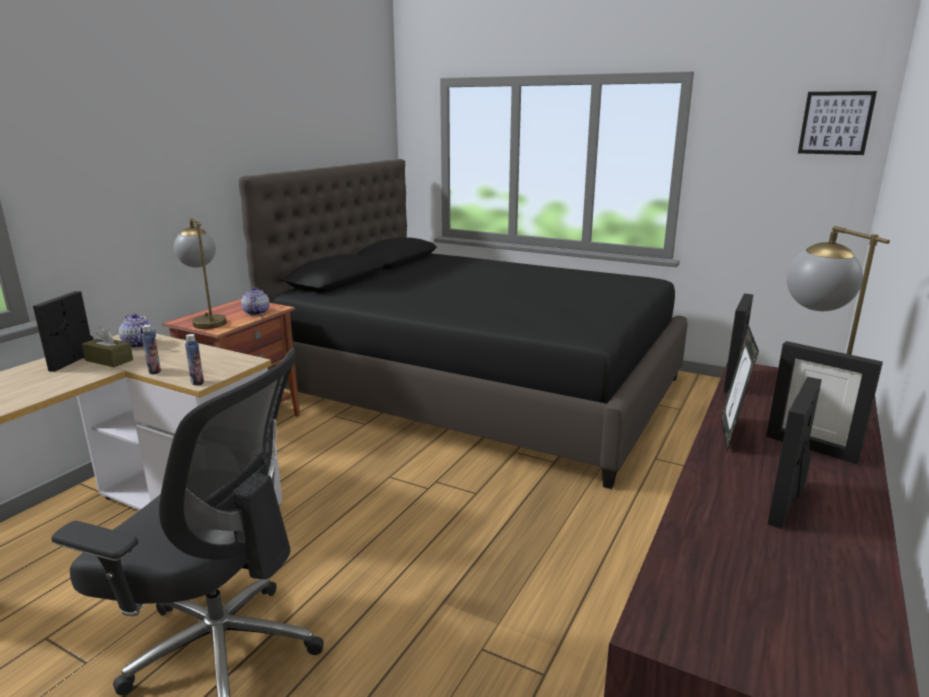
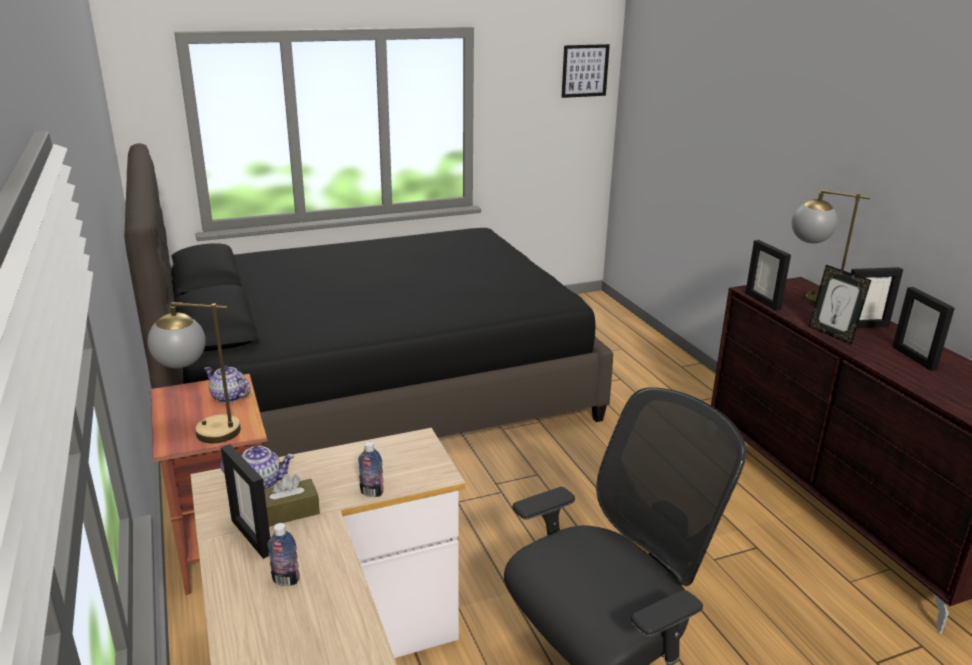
camera: 50 degrees left, 5 degrees up
(197, 382) = (441, 477): bottle -> bottle (286, 580)

